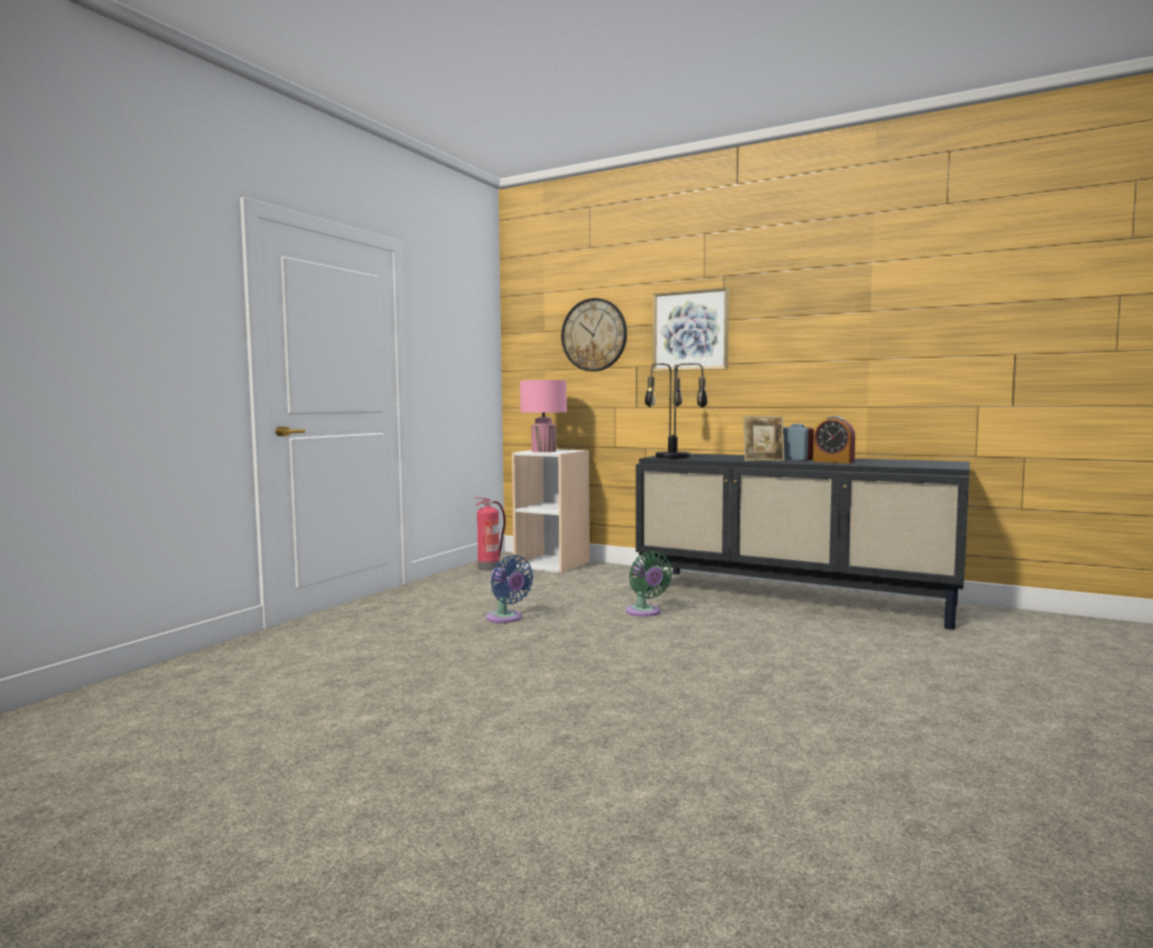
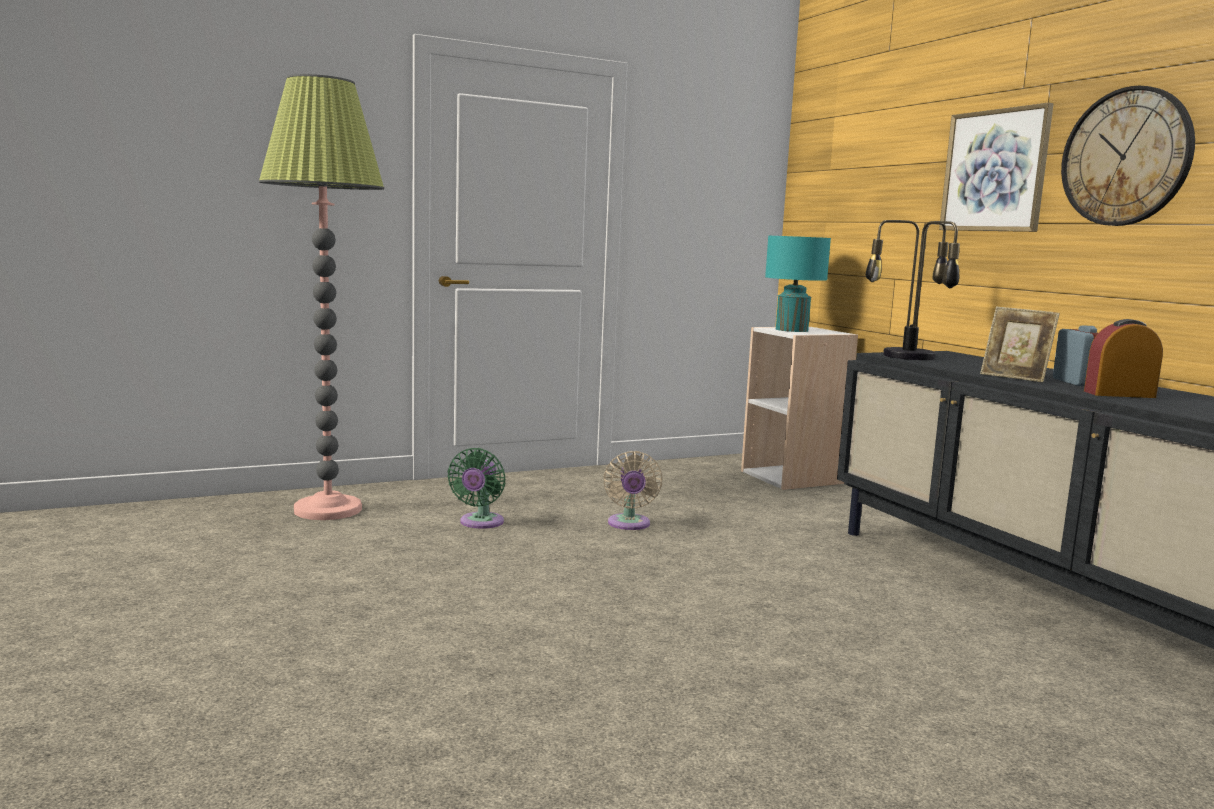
camera: 35 degrees right, 5 degrees up
(228, 672) = (328, 510): none -> floor lamp
(489, 567) = (714, 466): fire extinguisher -> none
(506, 618) = (629, 524): blue fan -> beige fan
(544, 451) = (792, 330): pink table lamp -> turquoise table lamp
(594, 335) = (880, 175): wall clock -> wall clock (1126, 157)
(645, 612) = (794, 559): green fan -> green fan (480, 523)
(833, 462) = (1119, 394): alarm clock -> alarm clock turned 105 degrees clockwise

